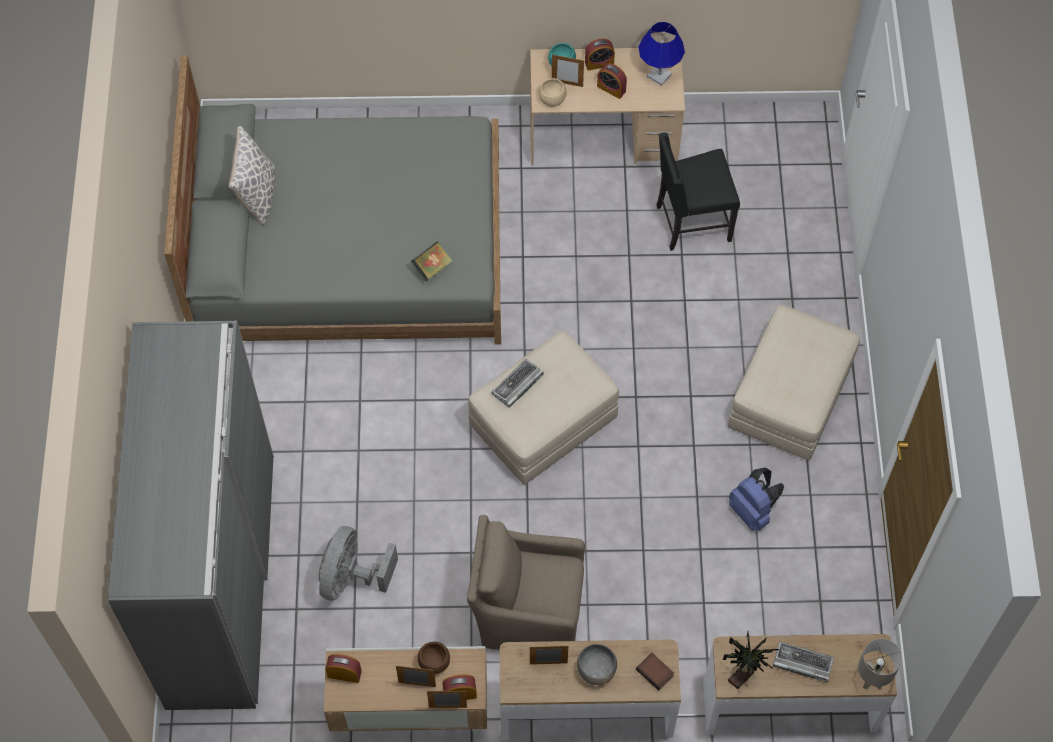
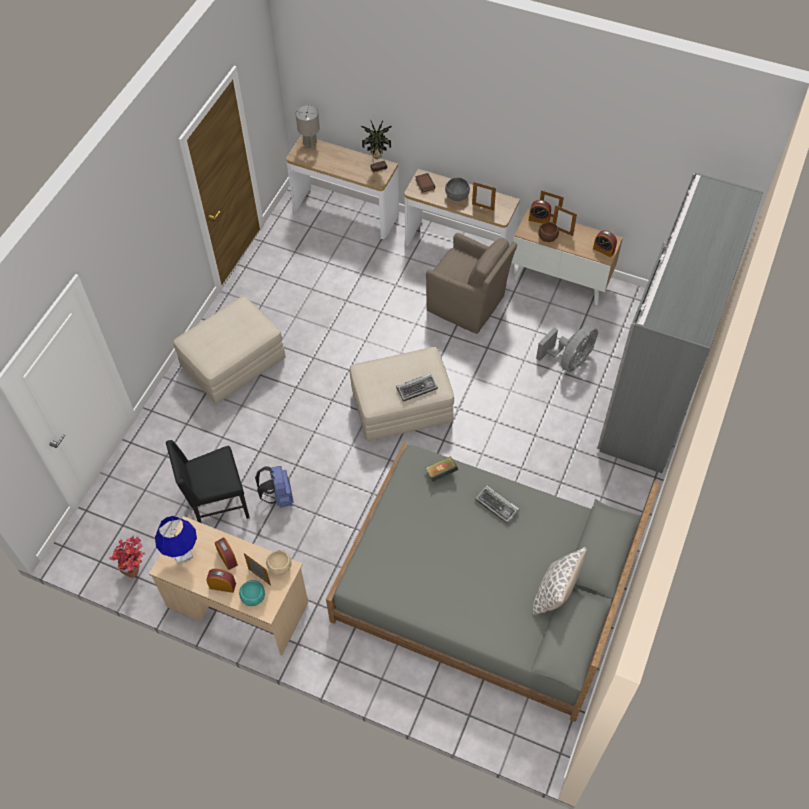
camera: 155 degrees left, 5 degrees down
(691, 223) = (217, 505): black chair -> black chair turned 150 degrees clockwise
(732, 130) = (136, 568): none -> potted plant
(753, 511) = (301, 308): blue backpack -> blue backpack (278, 496)
(802, 663) = (341, 162): keyboard -> keyboard (497, 506)

